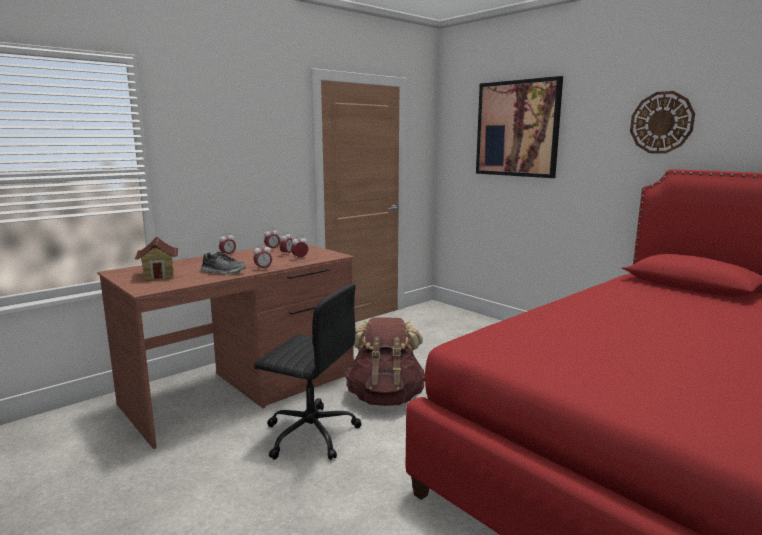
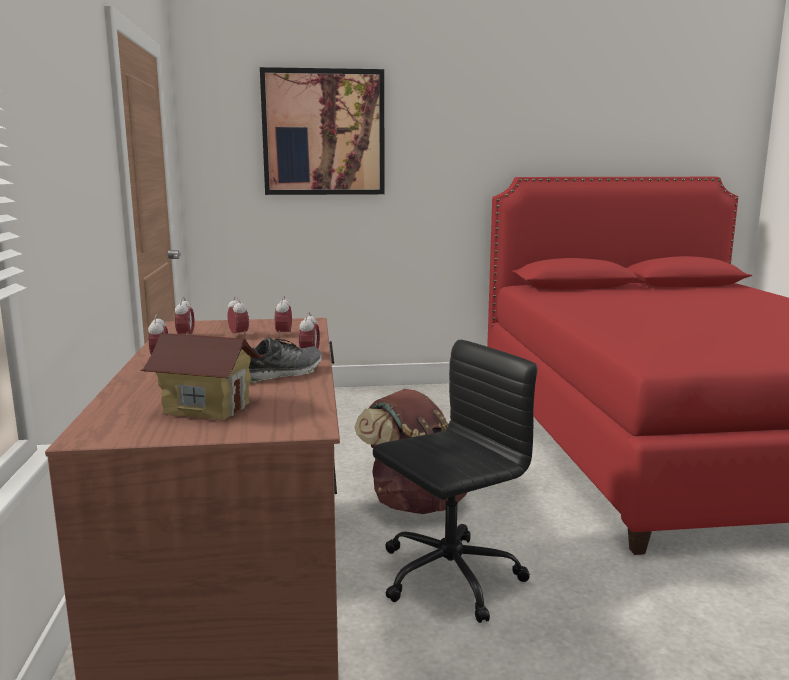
camera: 55 degrees left, 0 degrees up
(661, 122) = (498, 129): wall clock -> none

